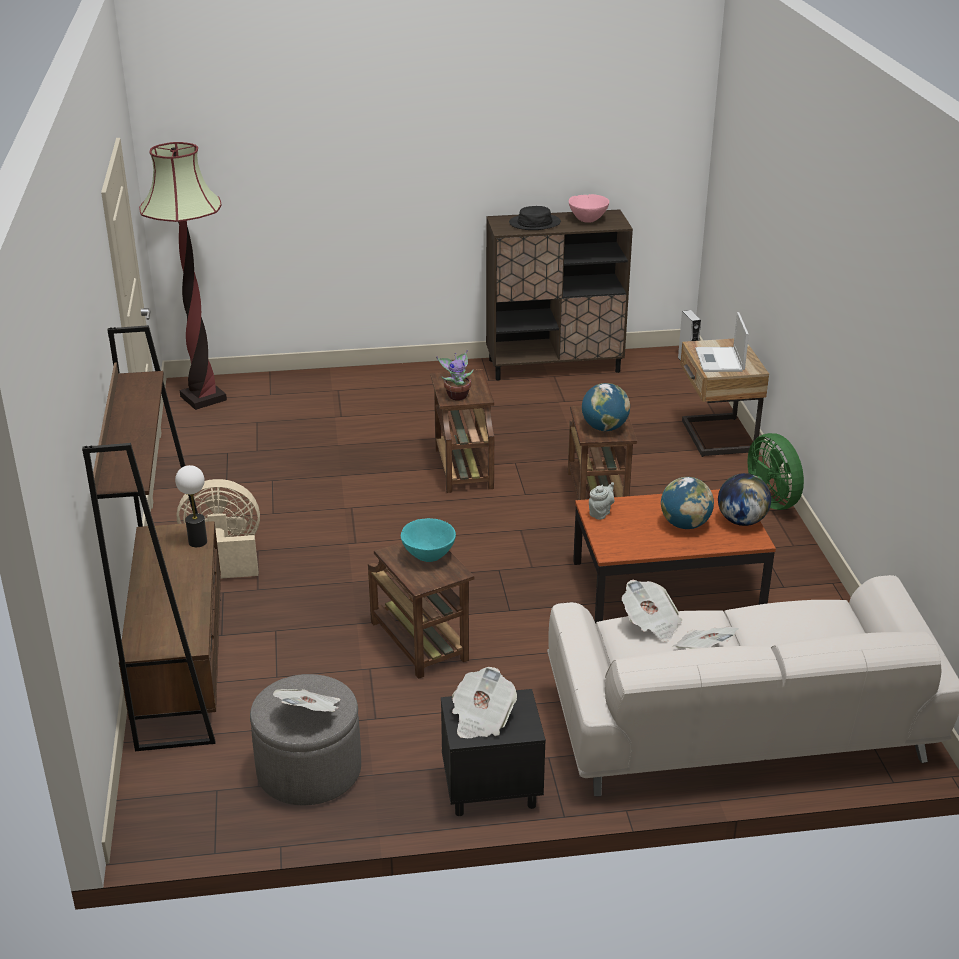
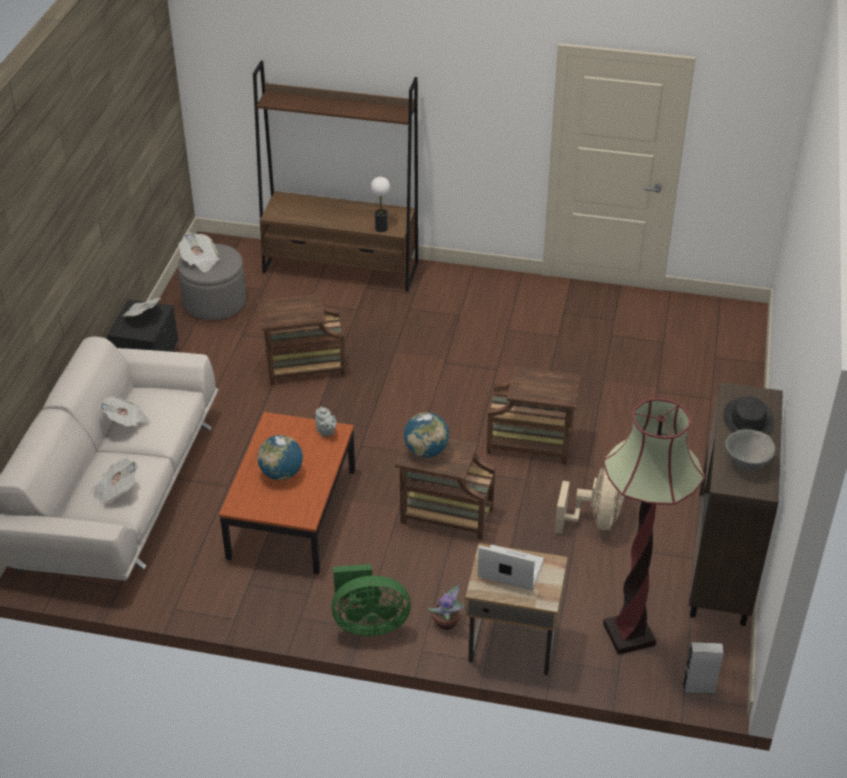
camera: 110 degrees right, 10 degrees up
(203, 398) = (720, 318): floor lamp -> floor lamp (629, 634)
(225, 556) = (459, 300): beige fan -> beige fan (596, 519)
(428, 556) = (297, 313): turquoise bowl -> none
(457, 395) = (529, 380): potted plant -> potted plant (447, 623)
(588, 220) = (747, 463): pink bowl -> grey bowl
(651, 623) = (170, 406): newspaper -> newspaper (116, 490)
(741, 521) = (266, 508): globe -> none

